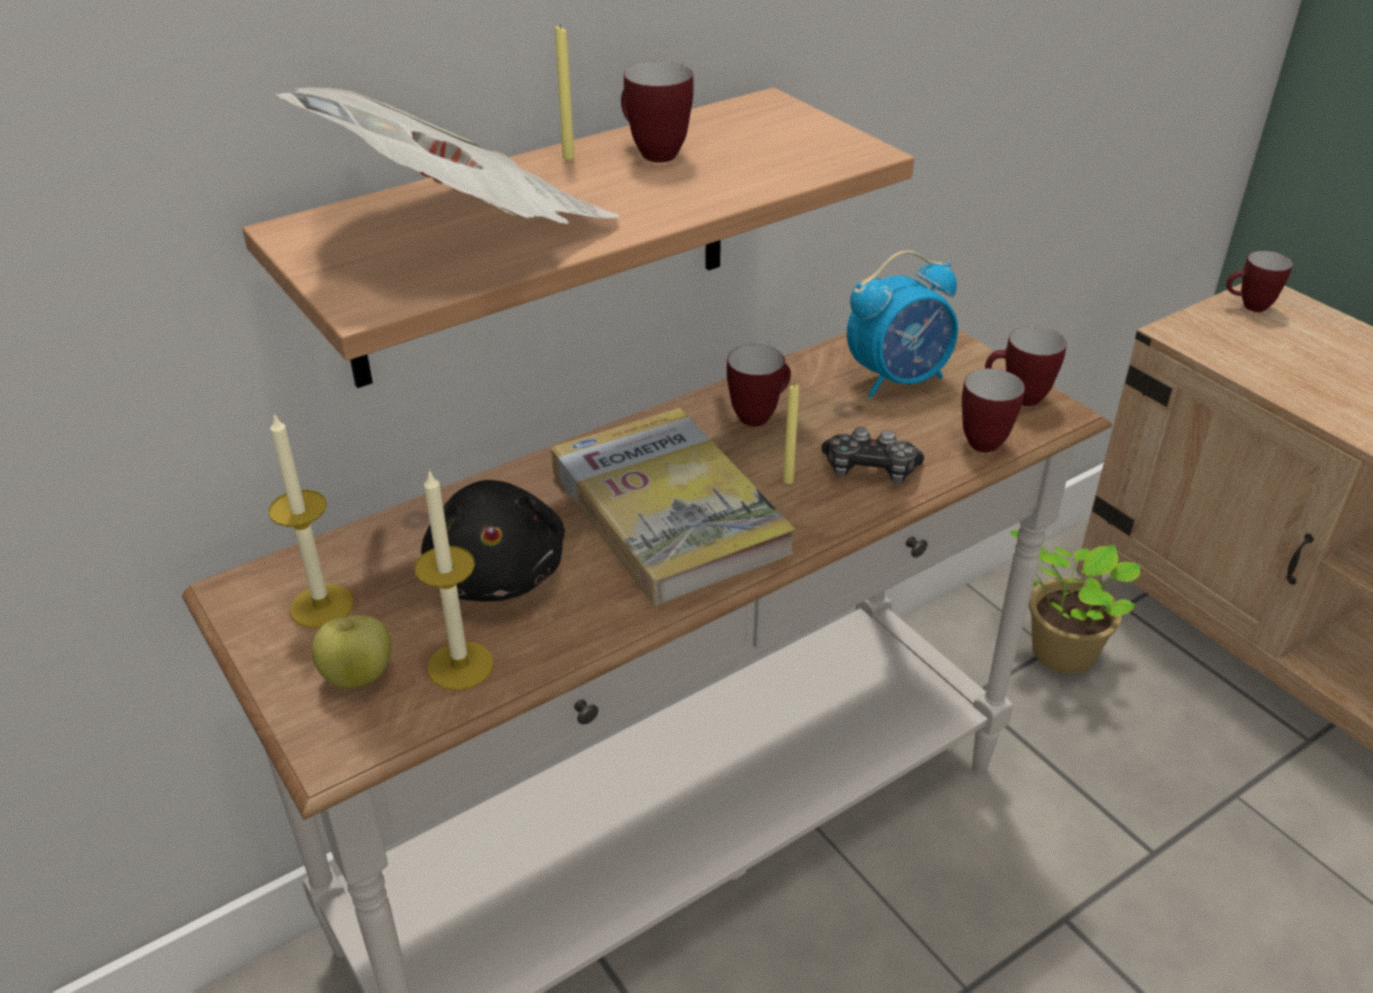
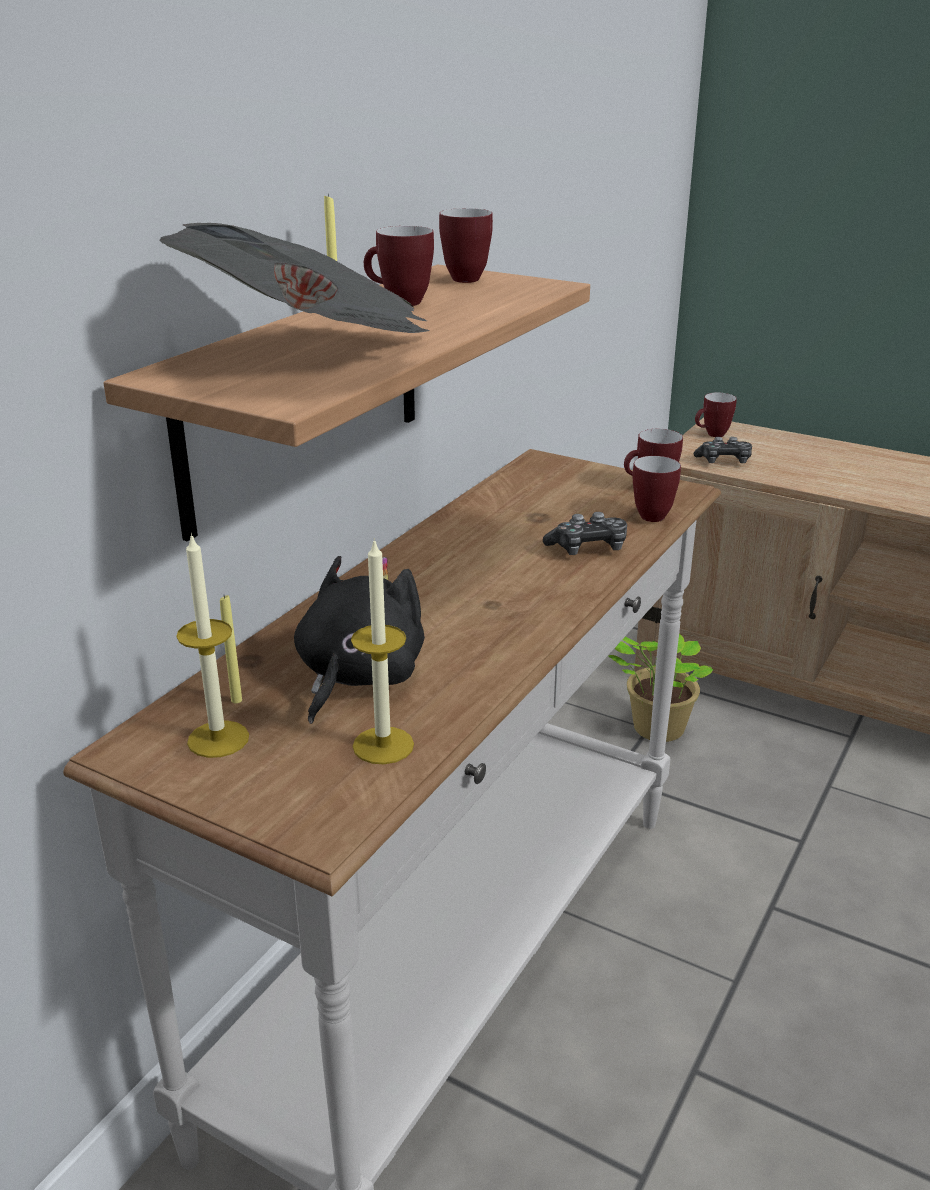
camera: 25 degrees left, 10 degrees down
(358, 676) = (298, 777): apple -> none
(498, 572) = (357, 677): black plush toy -> black plush toy turned 120 degrees counterclockwise
(668, 511) = (461, 606): book -> none
(759, 415) = (475, 533): mug -> mug (468, 278)
(788, 481) = (535, 567): yellow candle -> yellow candle (236, 700)
(898, 379) = (558, 493): alarm clock -> none
(1234, 351) = (724, 461): none -> game controller

